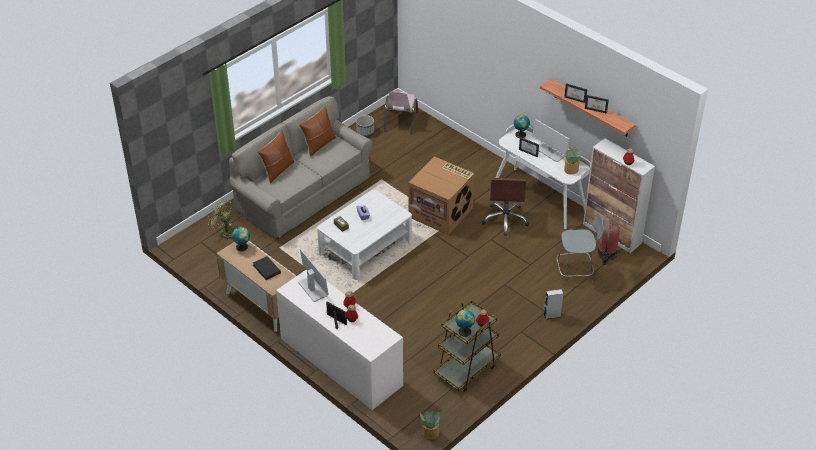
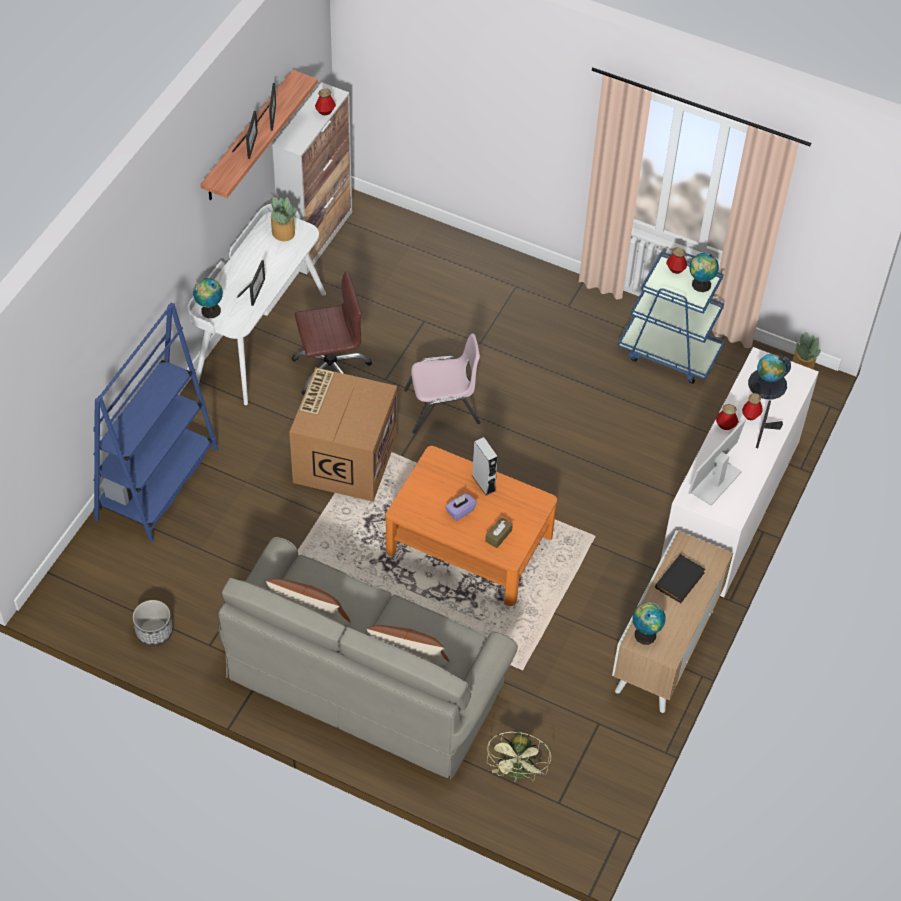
camera: 110 degrees left, 10 degrees up
(365, 246) = (469, 543): white coffee table -> orange coffee table
(371, 334) = (767, 384): none -> globe
(400, 122) = (106, 582): pink chair -> pink chair (442, 407)
(452, 146) = (157, 484): none -> blue bookcase
(466, 369) = (670, 352): brown cart -> blue cart
(550, 152) = (247, 265): monitor -> none
(552, 315) = (521, 278): grey speaker -> grey speaker (483, 483)
(575, 272) = (419, 266): grey chair -> none
(606, 255) = (366, 237): fire extinguisher -> none

